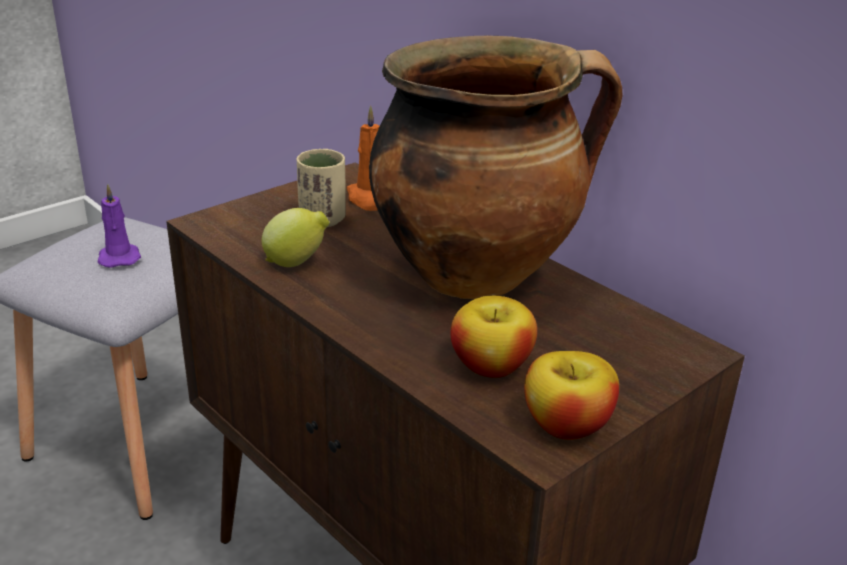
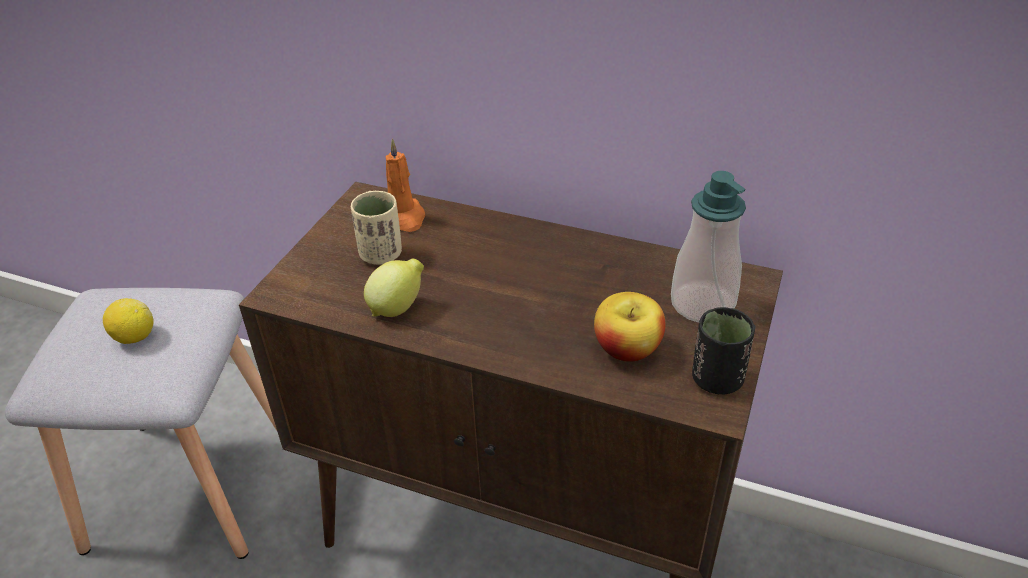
camera: 25 degrees left, 10 degrees up
(119, 257) = (134, 337): purple candle -> lemon
(478, 273) = (550, 265): cooking pot -> none
(566, 425) = (716, 379): apple -> black cup
(614, 354) = (702, 304): none -> soap dispenser

